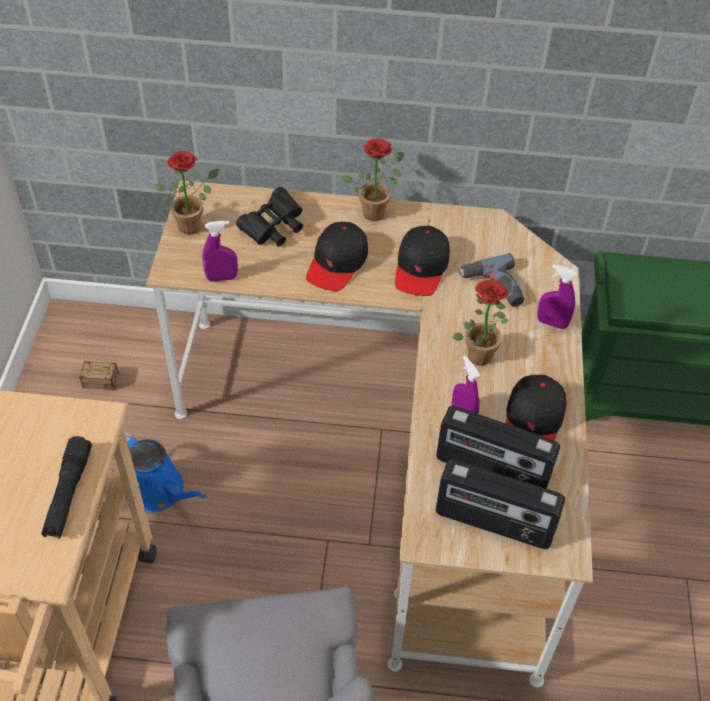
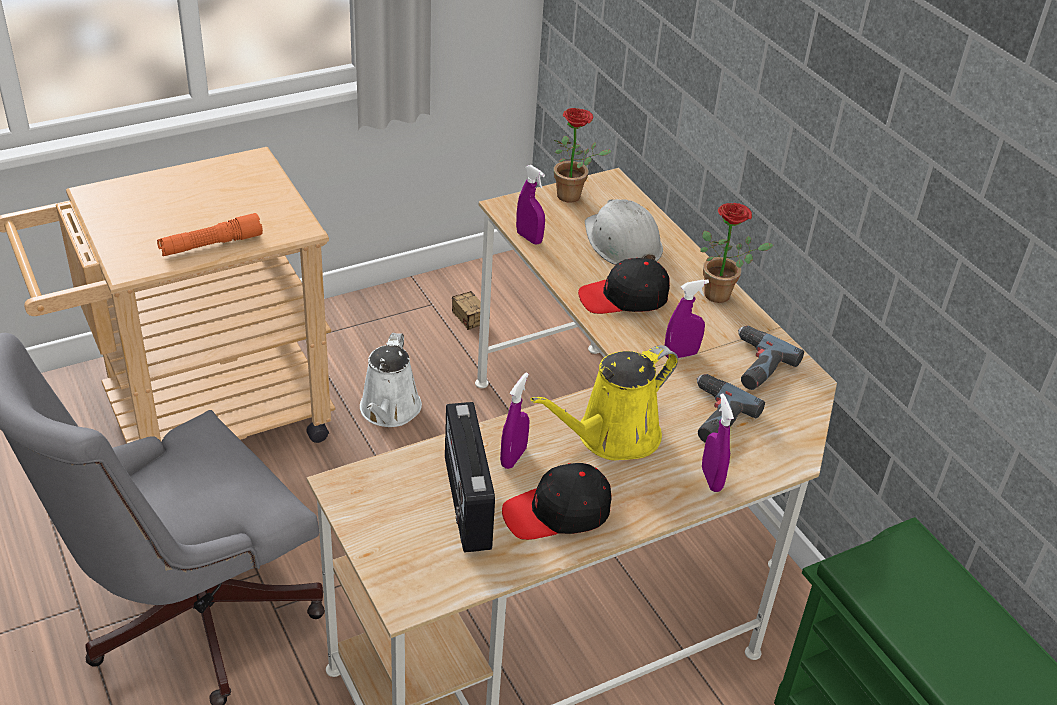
camera: 55 degrees right, 10 degrees down
(68, 493) = (211, 245): black flashlight -> orange flashlight
(159, 491) = (389, 411): blue watering can -> white watering can
(273, 229) = (622, 242): black binoculars -> white hard hat
(421, 268) = (681, 354): black cap -> purple spray bottle
(458, 238) = (754, 364): none -> power drill
(478, 352) = (612, 437): potted plant -> yellow watering can
(493, 523) = (401, 528): radio -> none

